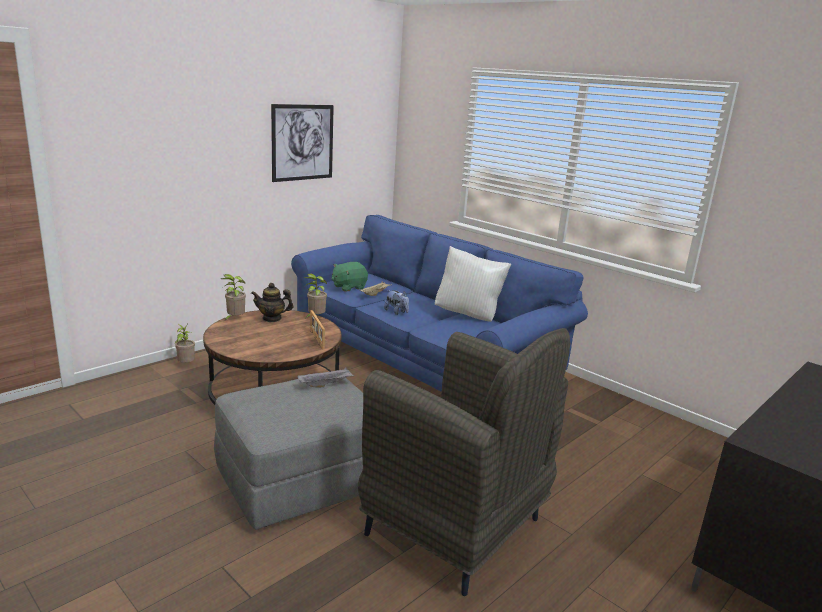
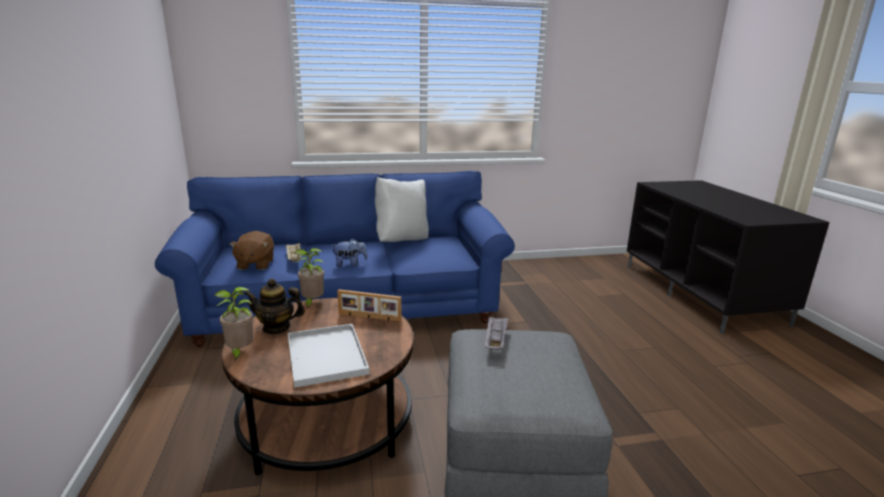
camera: 55 degrees left, 0 degrees up
(186, 365) = (132, 475): potted plant -> none
(254, 339) = (325, 354): none -> white tray
(272, 318) = (276, 327): teapot -> teapot turned 60 degrees clockwise
(302, 142) = (120, 89): picture -> none
(348, 287) = (255, 264): green plush toy -> brown plush toy
(456, 529) = (632, 392): grey armchair -> none

